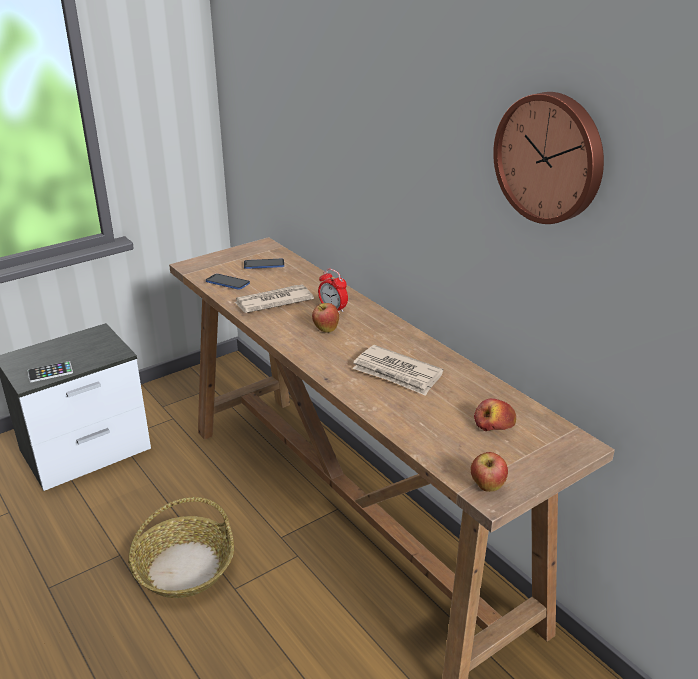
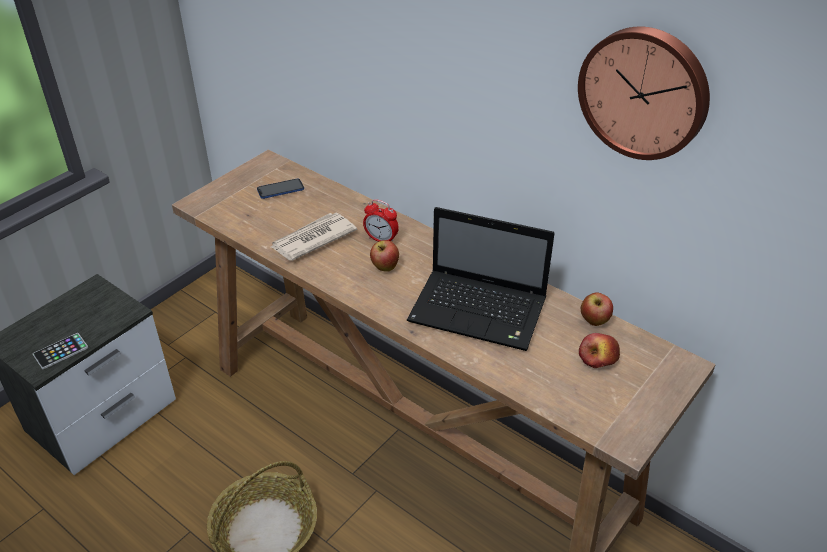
camera: 15 degrees left, 10 degrees up
(227, 283) = (251, 221): phone -> none
(397, 373) = (480, 311): newspaper -> laptop
(487, 487) = (619, 433): apple -> apple (594, 321)

